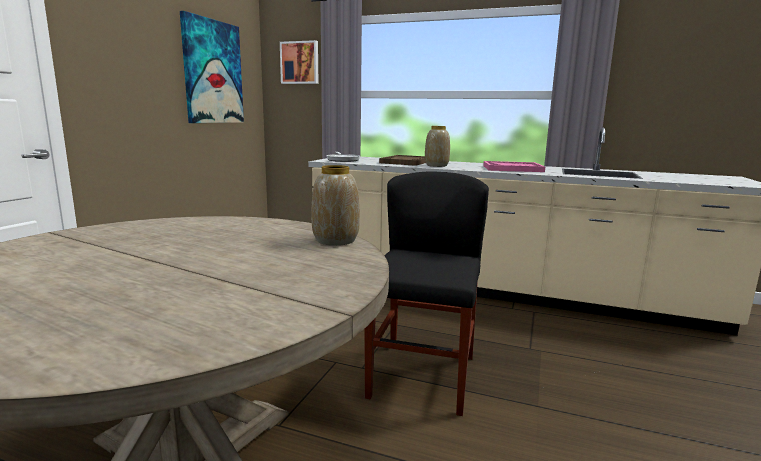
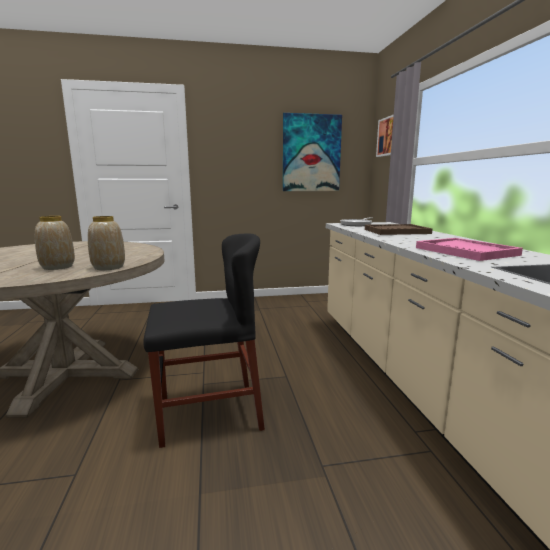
camera: 60 degrees right, 0 degrees up
(436, 166) = (397, 237): vase -> vase (57, 267)

